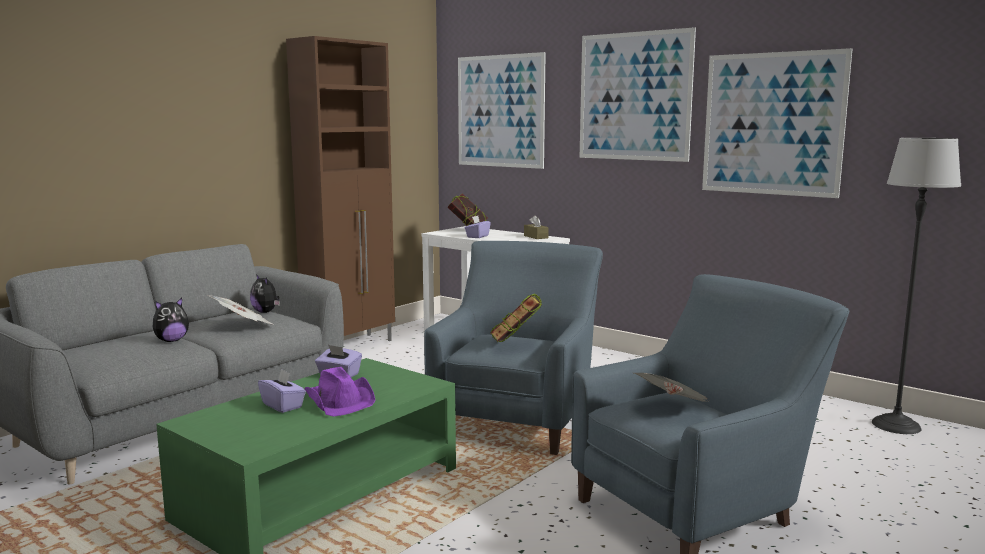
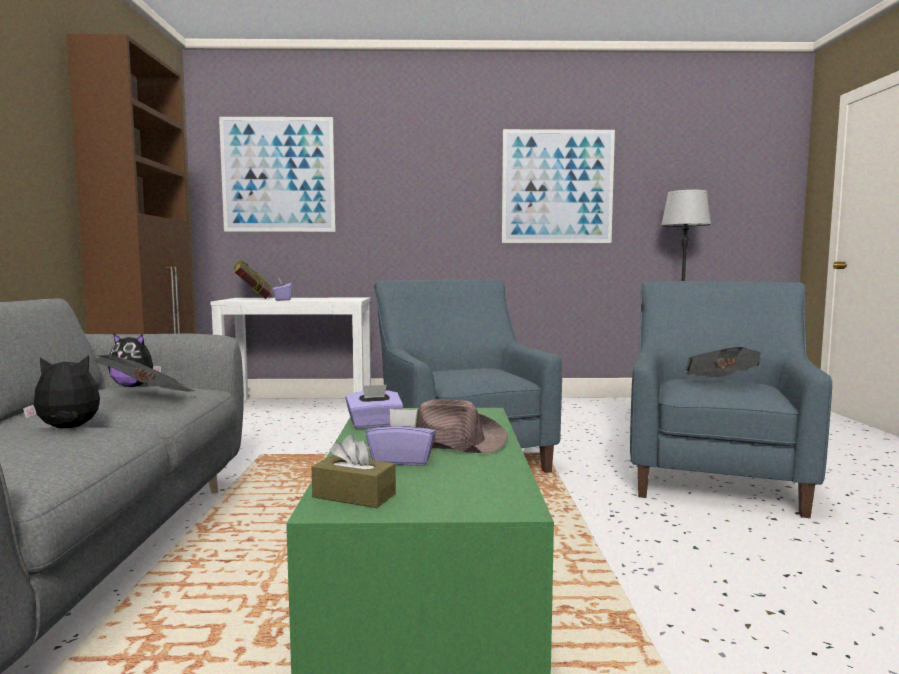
camera: 40 degrees left, 5 degrees down
(171, 340) = (68, 429): plush toy -> plush toy turned 120 degrees counterclockwise
(340, 400) = (448, 441): purple hat -> brown hat
(516, 344) = (487, 371): book -> none
(536, 237) = (338, 298): brown tissue box -> brown tissue box (354, 495)
(634, 96) = (432, 162): picture -> none

